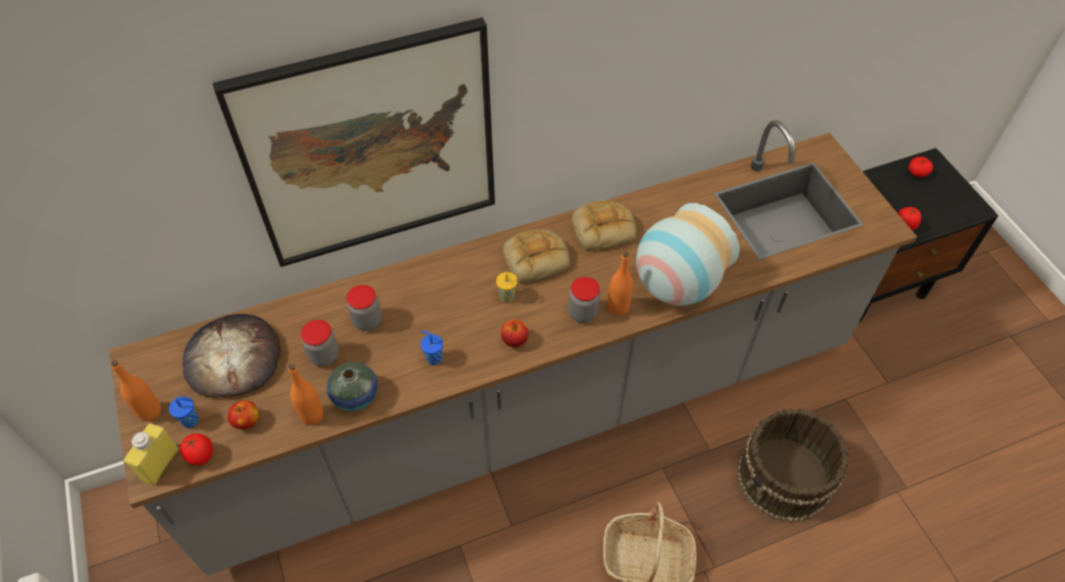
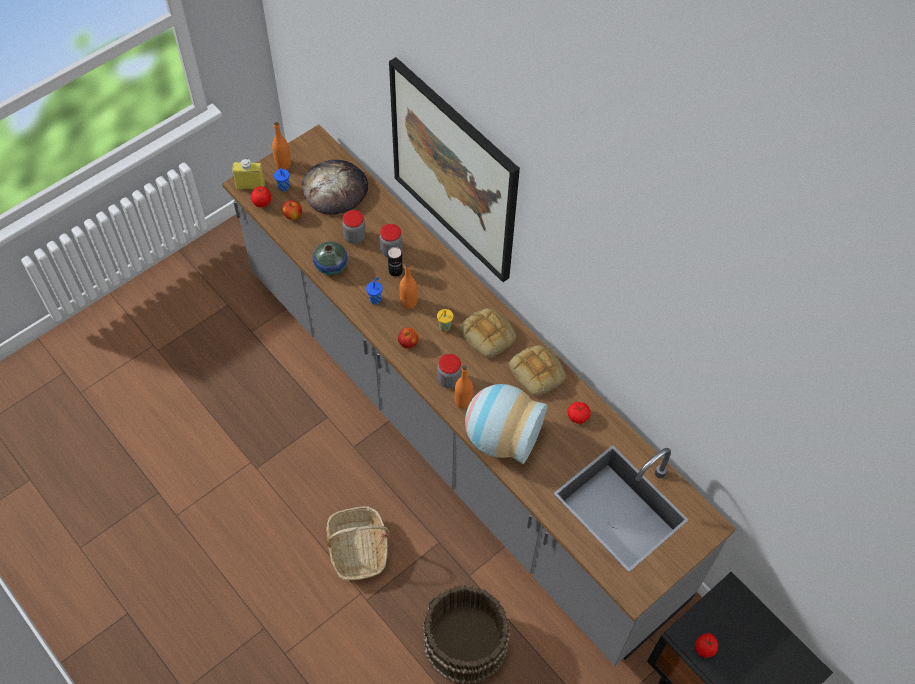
camera: 70 degrees right, 5 degrees up
(312, 415) = (308, 247): orange bottle -> orange bottle (408, 302)
(401, 325) = (395, 271): none -> can
(917, 172) = (785, 656): tomato -> tomato (578, 416)

